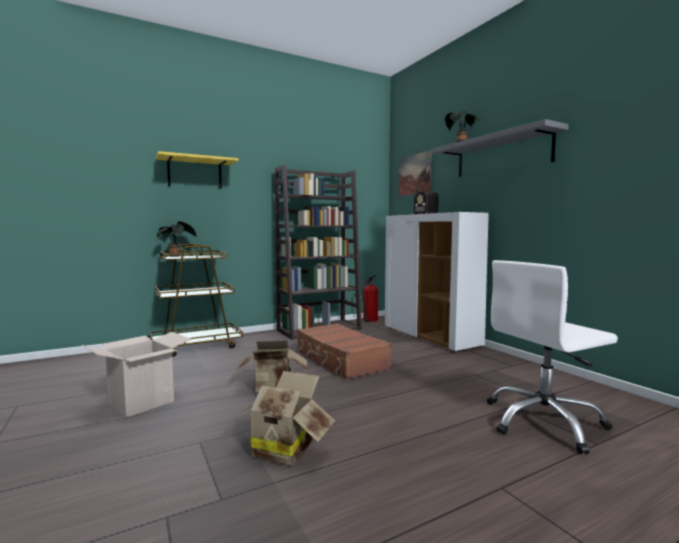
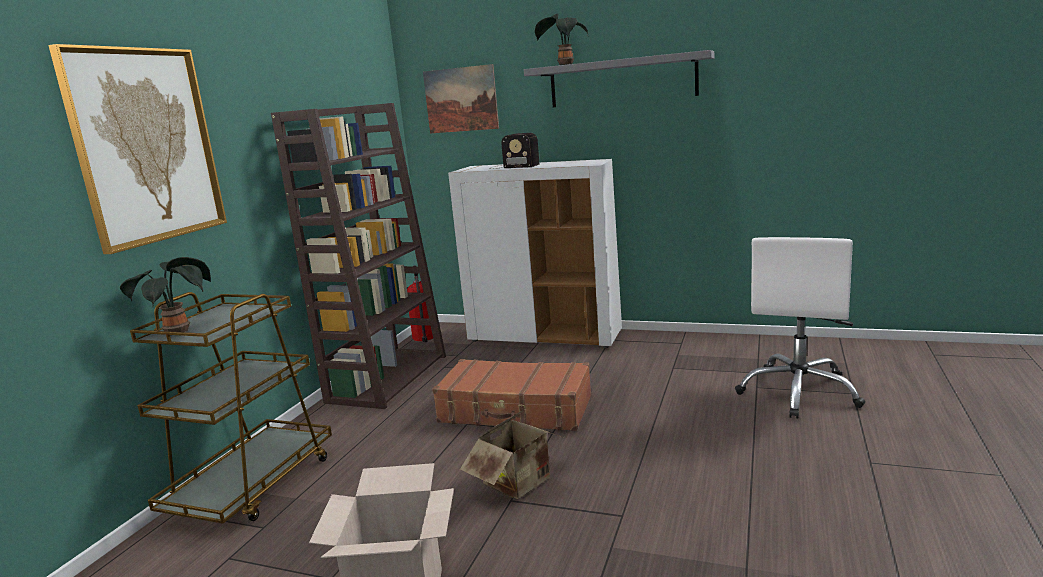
camera: 40 degrees left, 10 degrees up
(195, 173) = (146, 146): yellow shelf -> picture
(283, 448) = (683, 535): cardboard box -> none

